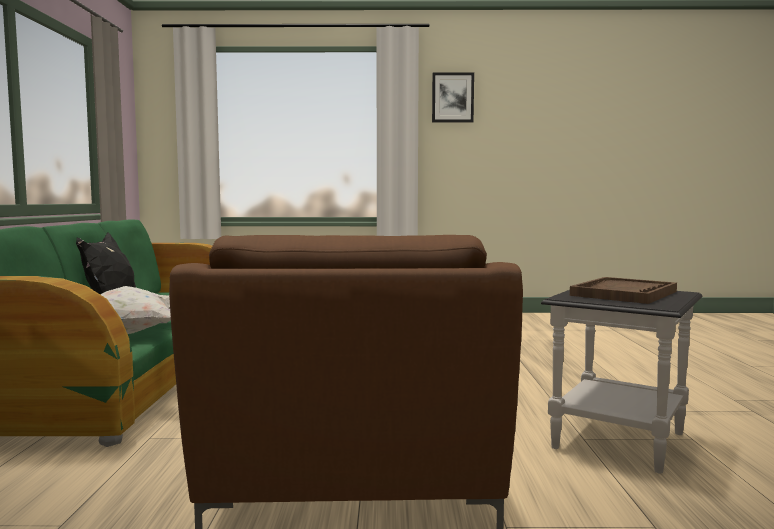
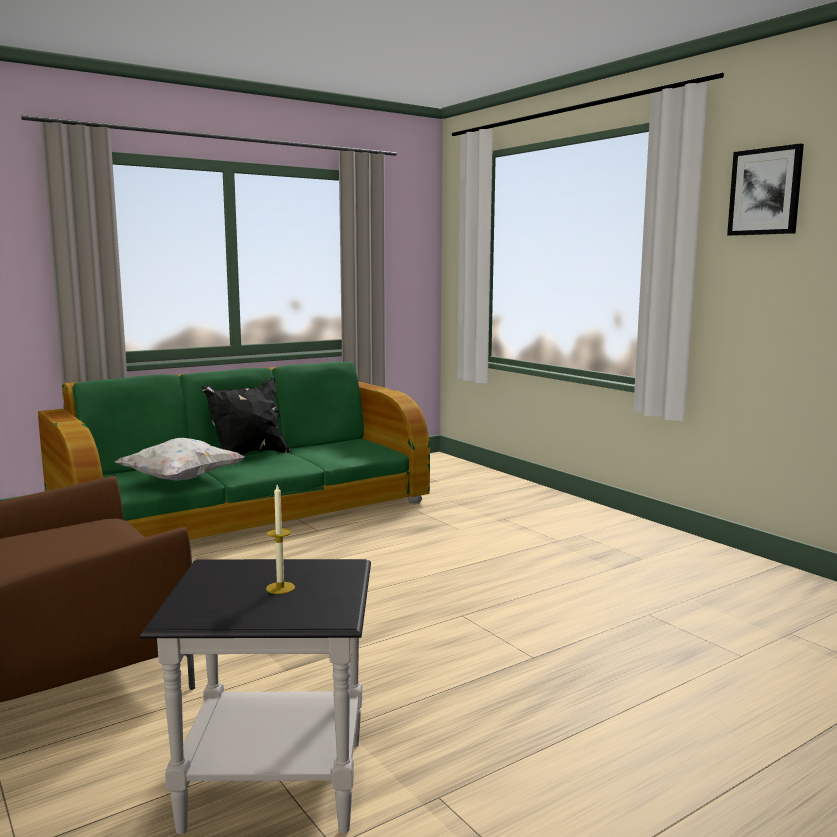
camera: 55 degrees right, 5 degrees up
(624, 293) = (280, 588): brown tray -> candle

